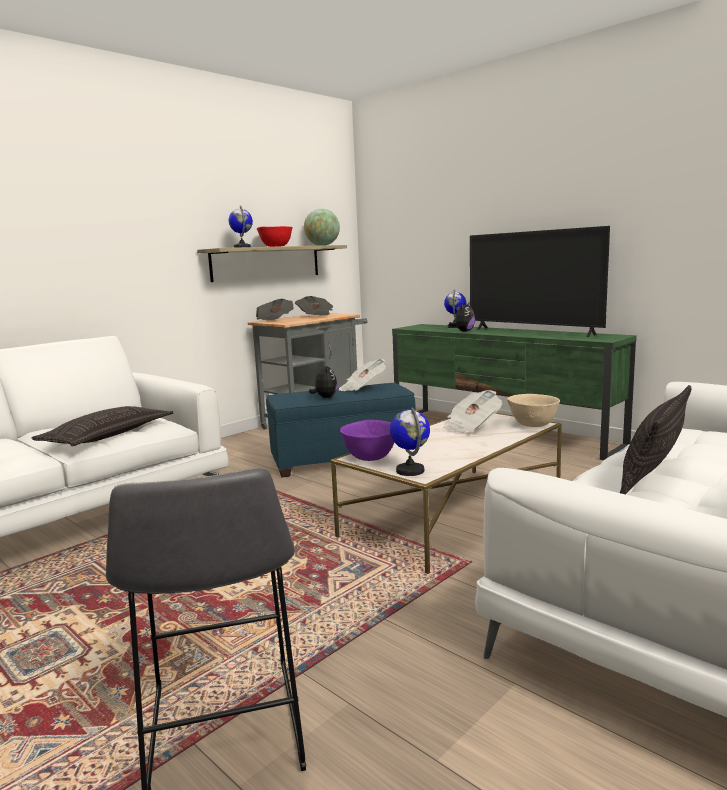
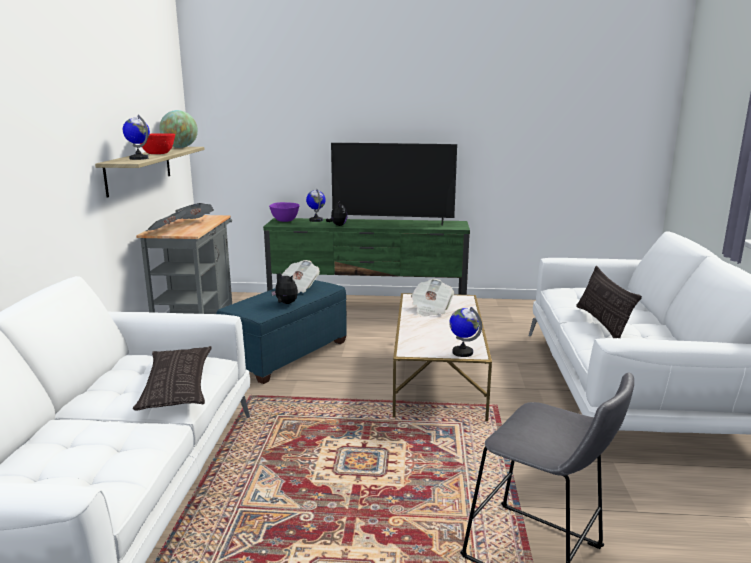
camera: 40 degrees left, 5 degrees up
(370, 457) = (416, 348): purple bowl -> purple bowl (284, 220)
(532, 425) = (463, 299): beige bowl -> none

